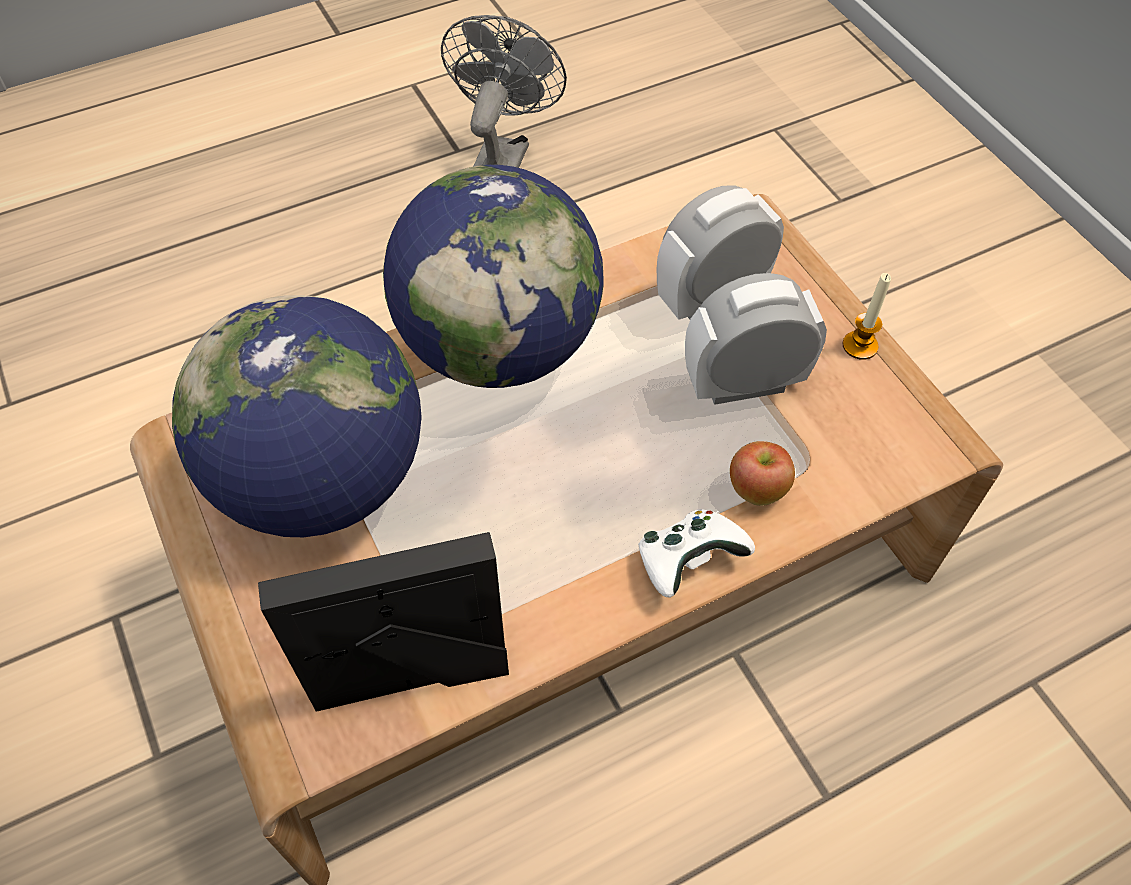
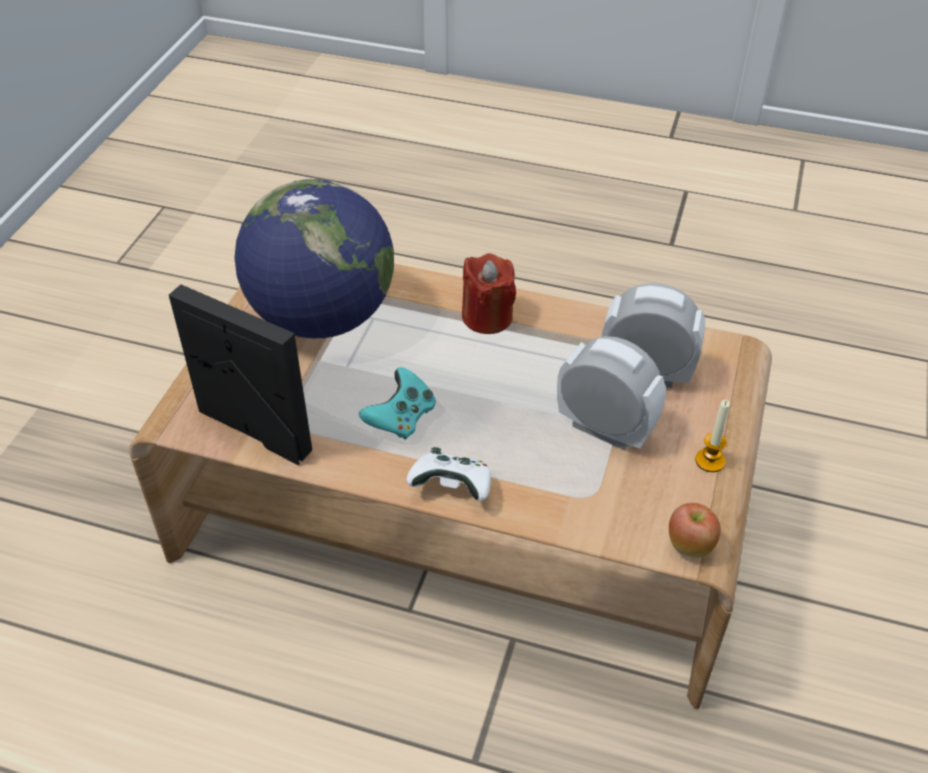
camera: 45 degrees right, 10 degrees down
(499, 347) = (487, 317): globe -> red candle
(501, 157) = (696, 264): grey fan -> none
(549, 529) = (401, 419): none -> turquoise game controller
(756, 489) = (539, 484): apple -> apple (689, 545)

